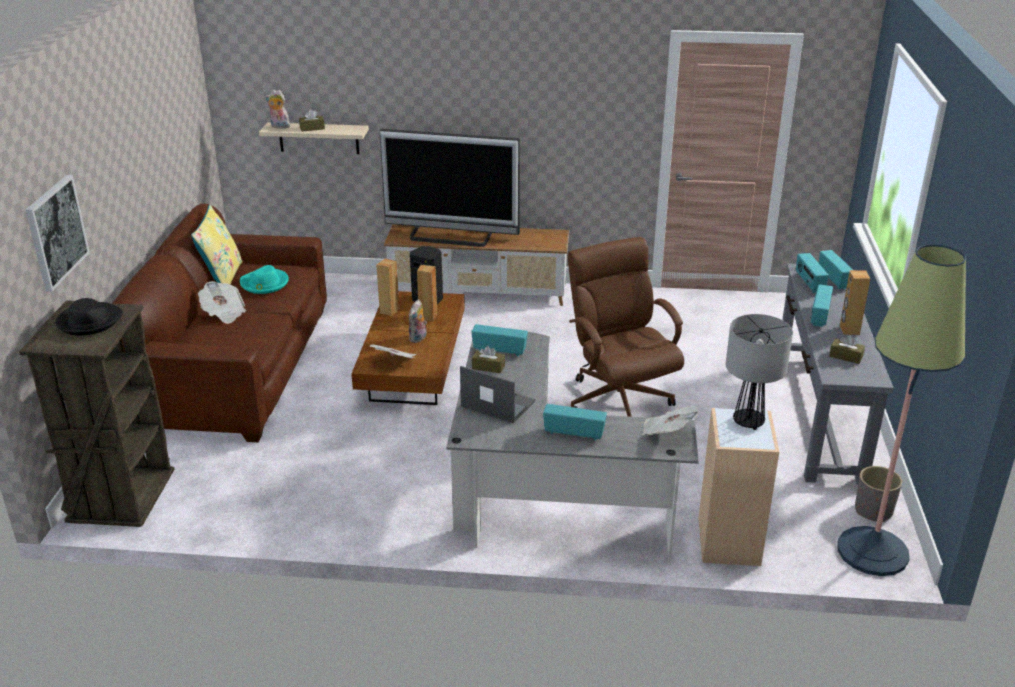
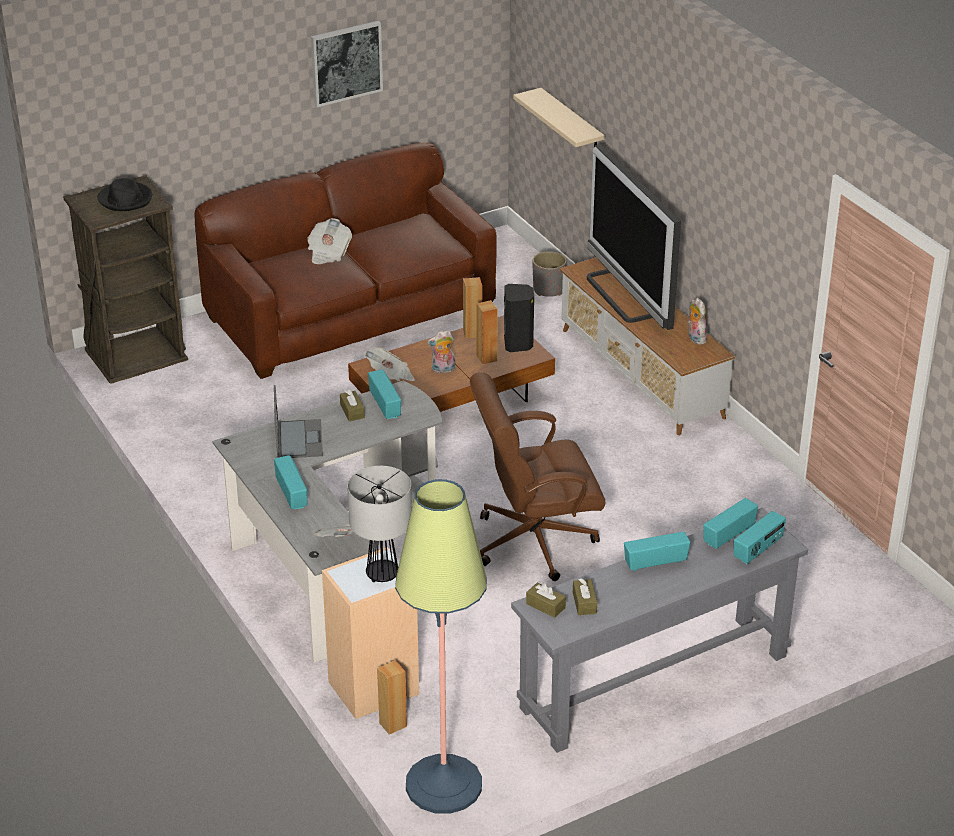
camera: 55 degrees right, 5 degrees up
(56, 232) = (159, 117): picture -> picture (346, 63)
(222, 277) = (388, 222): yellow pillow -> none
(264, 284) = (398, 246): turquoise hat -> none
(279, 127) = (537, 97): plush toy -> plush toy (695, 338)
(312, 128) = (556, 113): brown tissue box -> brown tissue box (545, 606)
(618, 401) = (534, 541): brown office chair -> brown office chair turned 135 degrees counterclockwise
(849, 330) = (646, 590): brown speaker -> brown speaker (392, 724)
(873, 510) = (514, 768): grey planter -> grey planter (549, 289)

